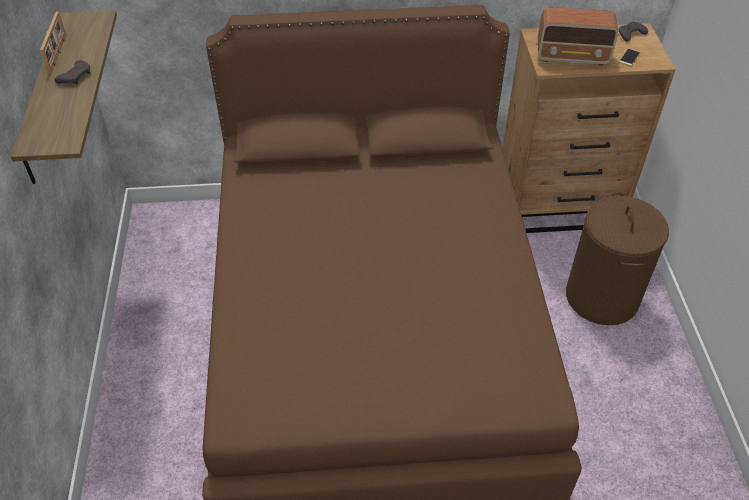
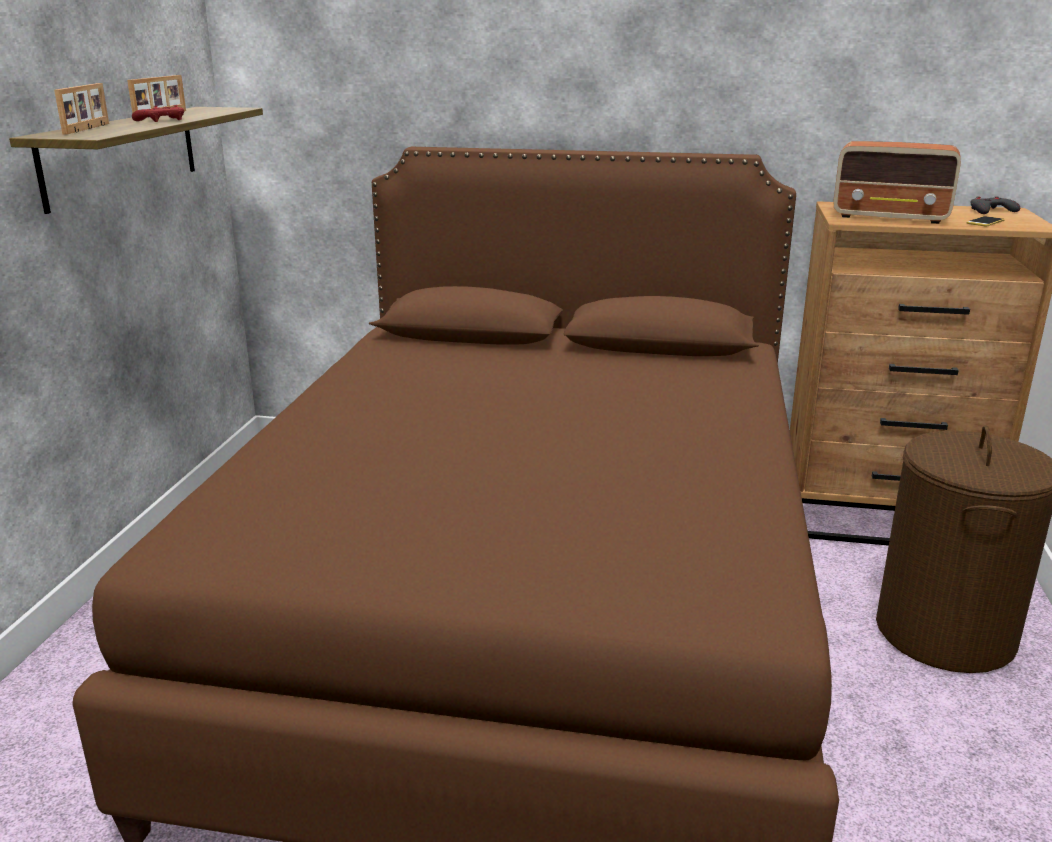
camera: 15 degrees right, 25 degrees down
(45, 117) = (88, 129): none -> picture frame
(75, 76) = (162, 120): grey game controller -> red game controller

